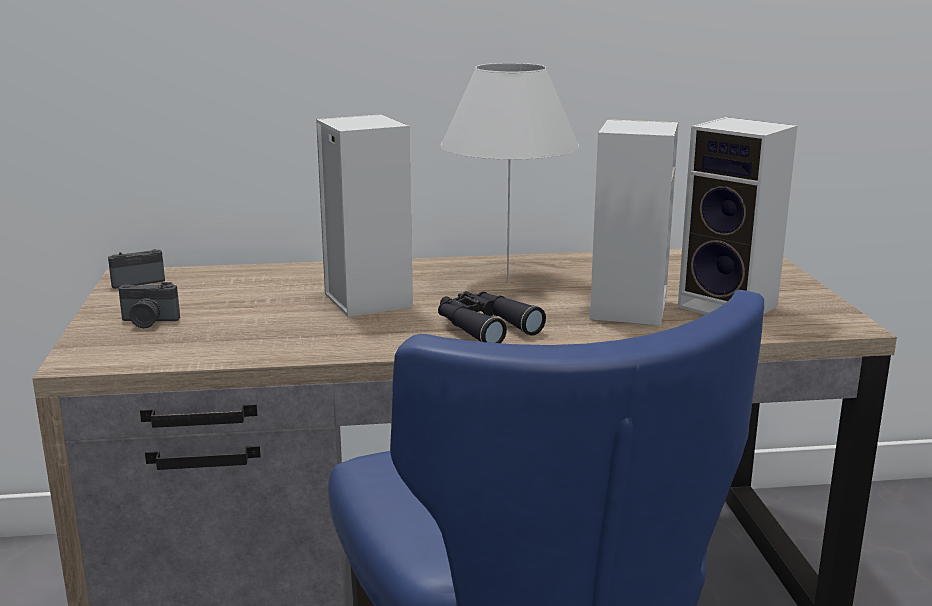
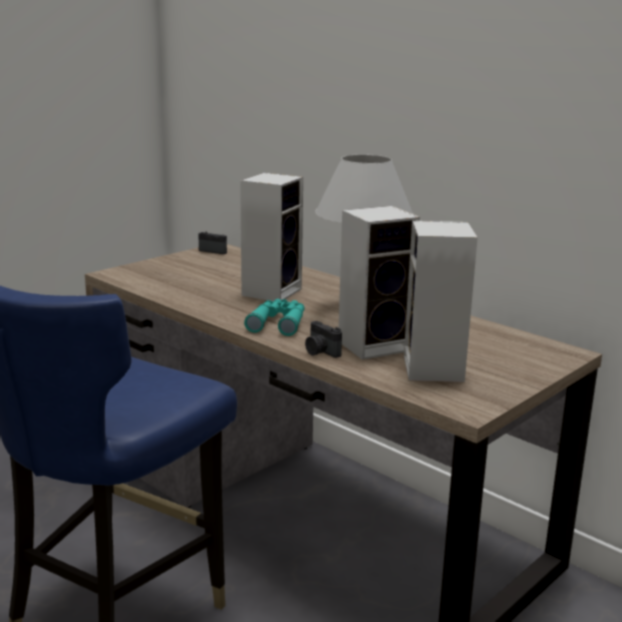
camera: 50 degrees right, 0 degrees up
(148, 322) = (170, 268): camera -> camera (320, 352)
(484, 327) = (278, 323): black binoculars -> turquoise binoculars

